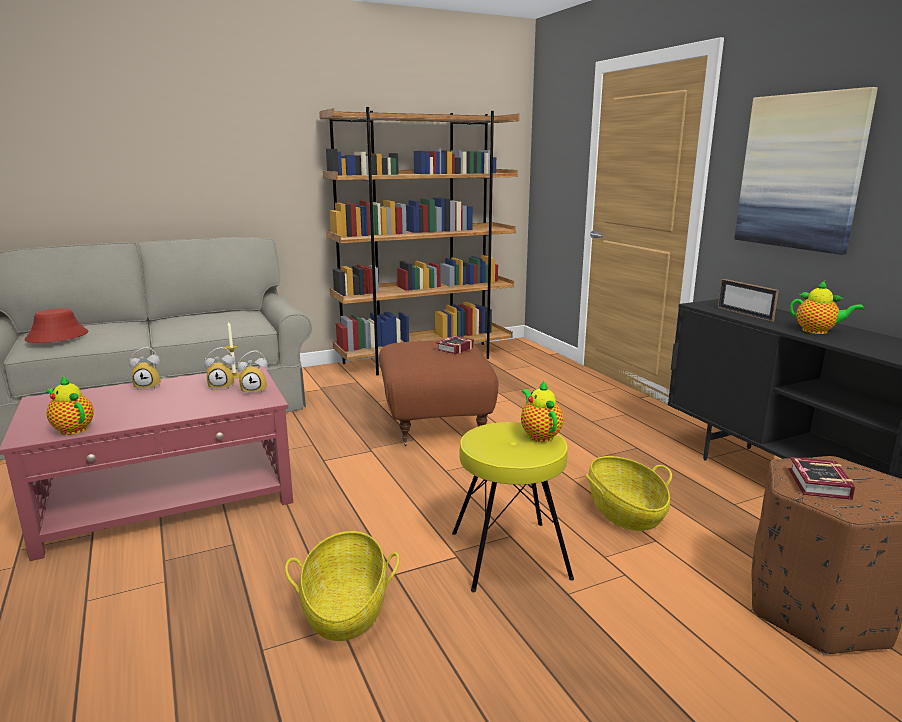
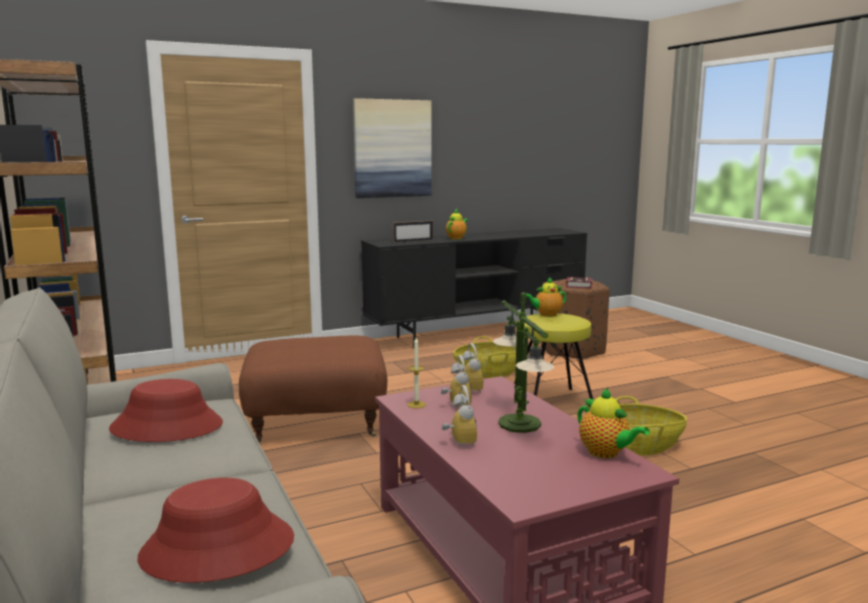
camera: 90 degrees left, 5 degrees down
(72, 429) = (606, 453): teapot -> teapot turned 75 degrees counterclockwise
(161, 405) = (519, 424): none -> table lamp
(212, 319) = (167, 426): none -> red hat
(453, 349) = (311, 339): book -> none

